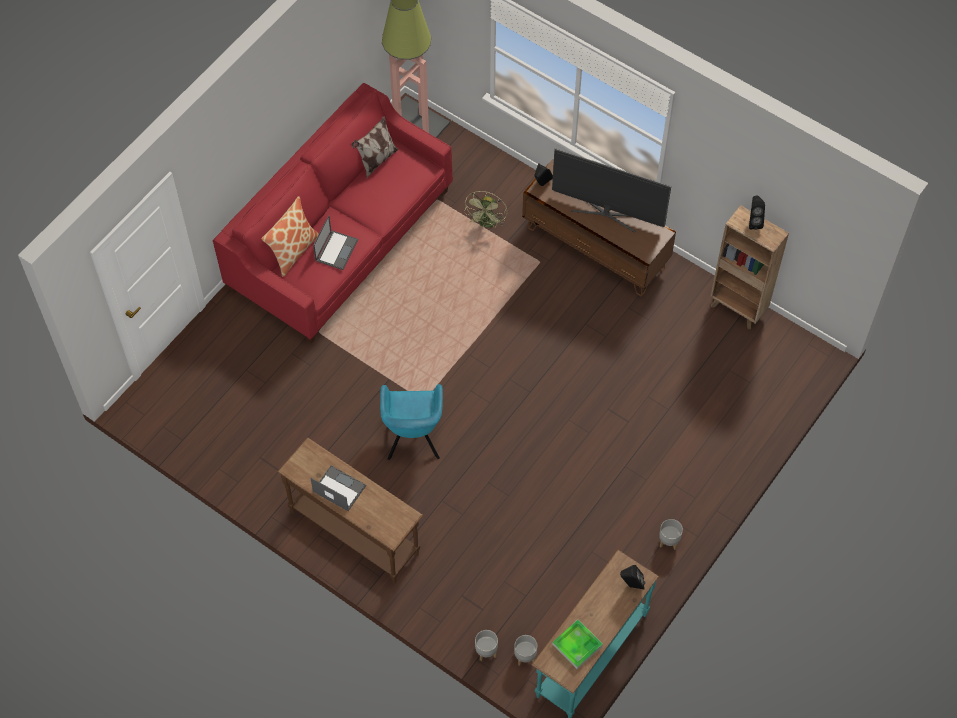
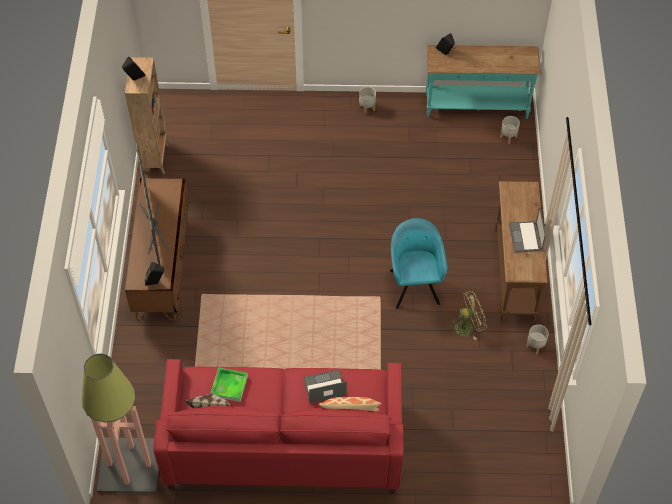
camera: 125 degrees left, 5 degrees down
(413, 438) = (414, 284): turquoise armchair -> turquoise armchair turned 60 degrees counterclockwise
(485, 651) = (524, 157): grey planter -> grey planter (535, 346)
(487, 224) = (191, 349): green fan -> green fan (467, 326)
(577, 645) = (508, 58): tray -> tray (229, 386)

